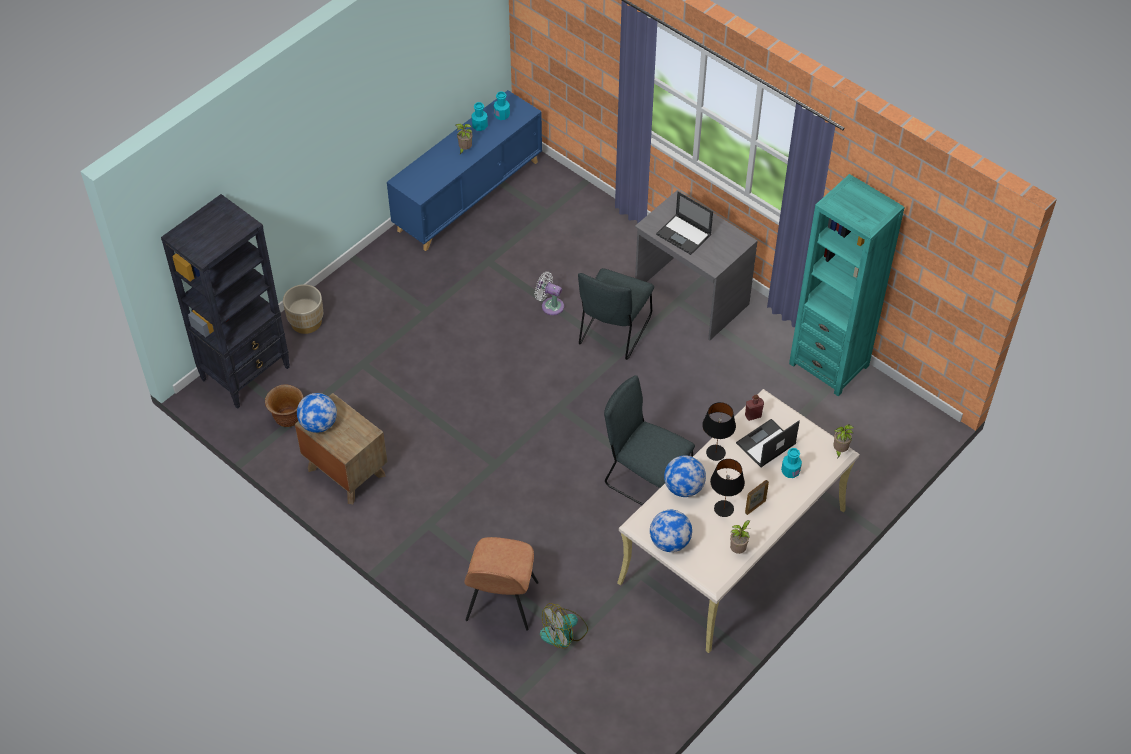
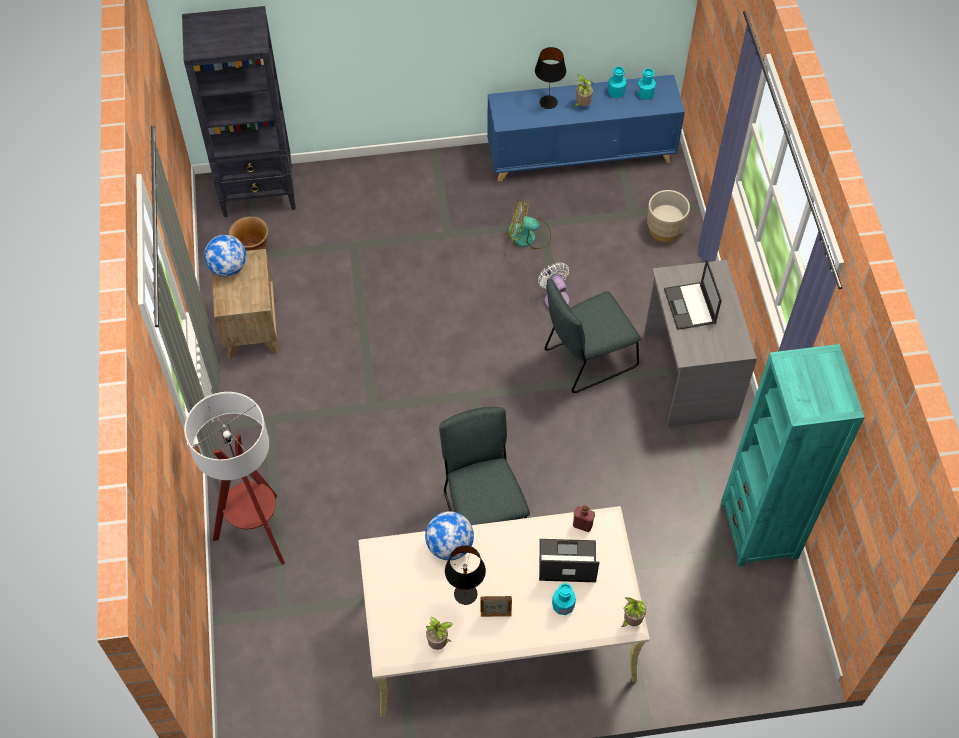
camera: 40 degrees right, 5 degrees up
(306, 322) = (344, 180): beige planter -> beige planter (664, 230)
(501, 603) = (257, 532): brown chair -> floor lamp
(564, 632) = (281, 598): fan -> fan (528, 236)
(669, 542) = (386, 587): globe -> none
(715, 452) = (512, 534): black table lamp -> black table lamp (548, 102)

